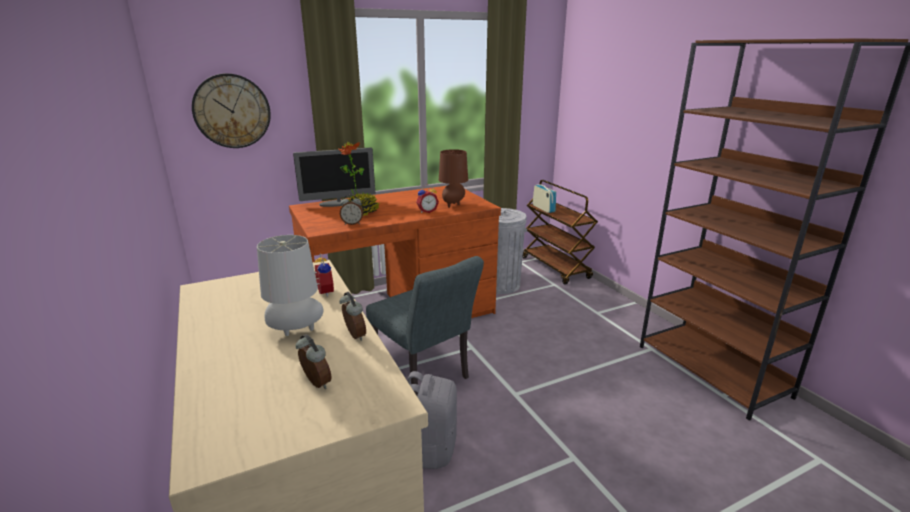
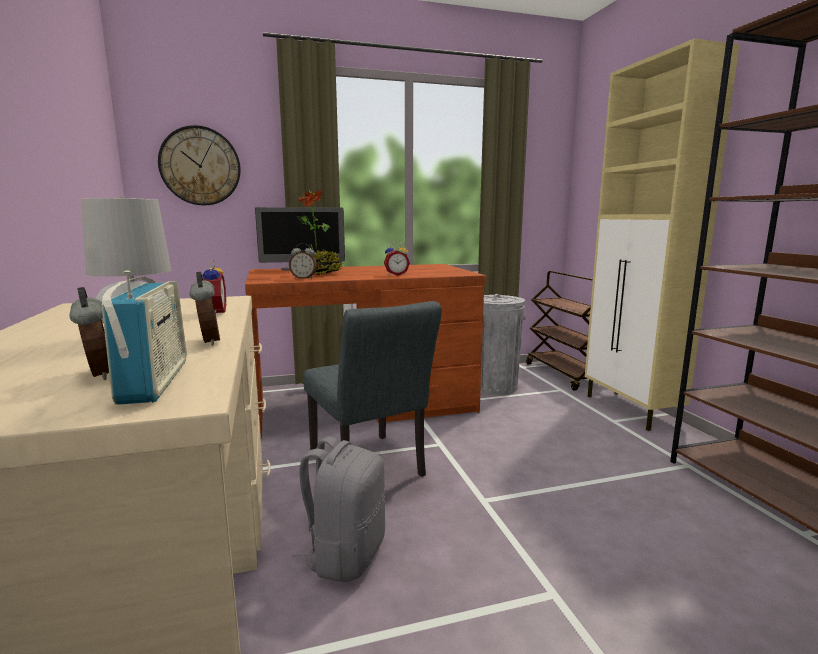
camera: 10 degrees right, 10 degrees down
(453, 205) = (430, 272): brown table lamp -> none
(543, 208) = (550, 302): radio -> radio (155, 381)
(609, 301) = (631, 410): none -> beige cabinet

